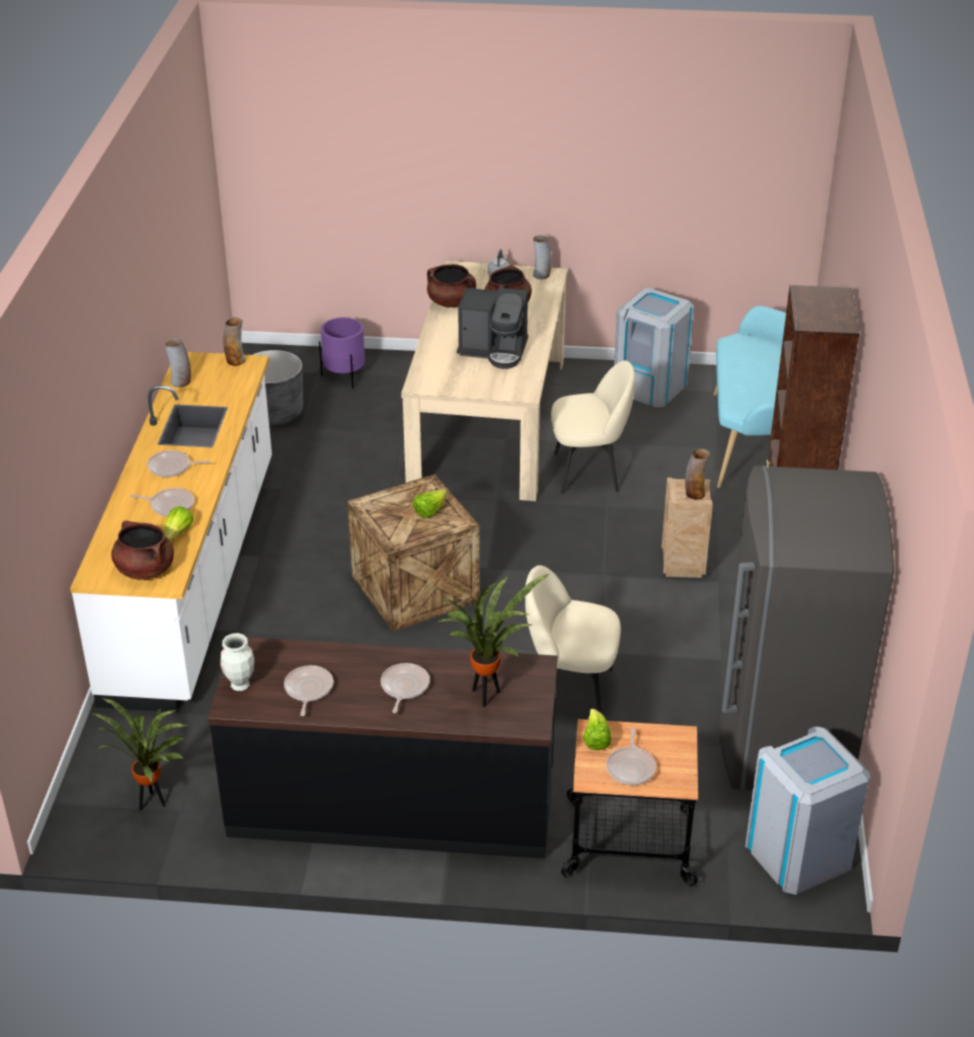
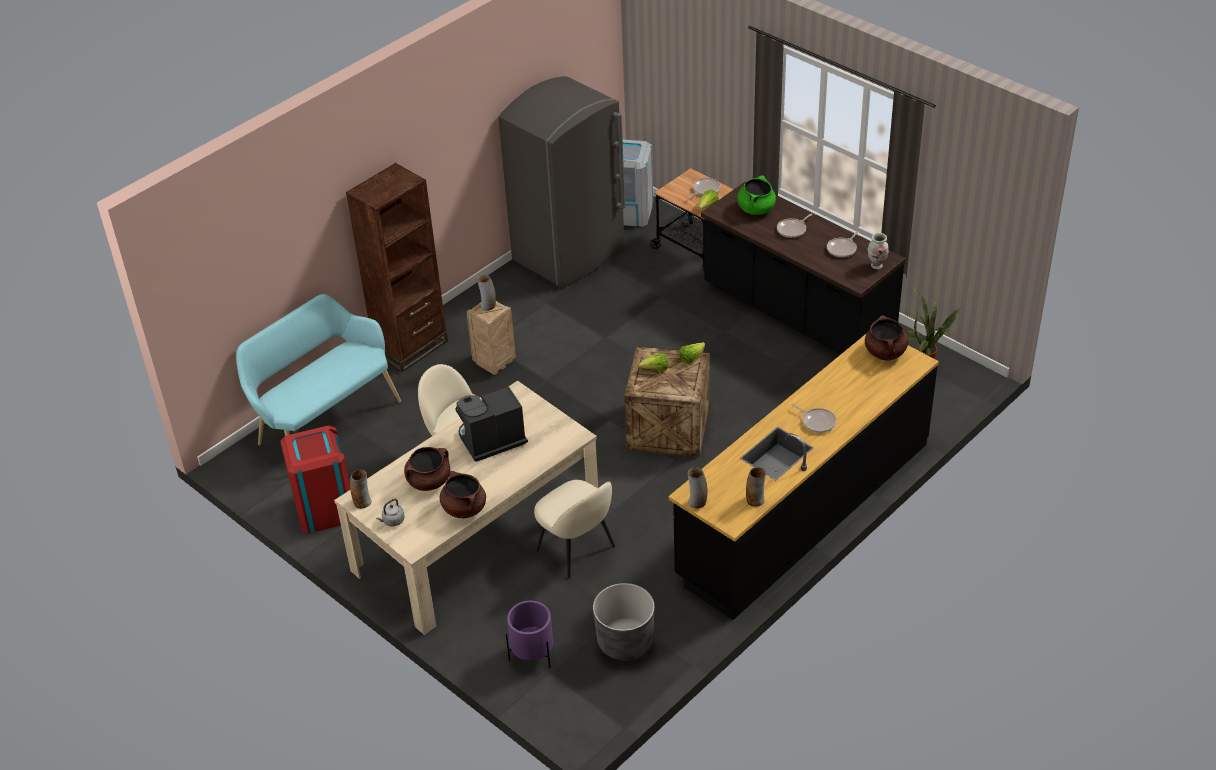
camera: 140 degrees left, 5 degrees up
(170, 505) = (839, 391): frying pan -> none
(178, 534) = (848, 367): lettuce -> lettuce (691, 358)
(194, 577) = (803, 509): white counter -> black counter
(487, 696) = (756, 209): potted plant -> green cooking pot
(494, 350) = (491, 441): coffee machine -> coffee machine turned 75 degrees counterclockwise
(570, 691) = (645, 325): beige chair -> beige chair (577, 550)
(650, 386) = (324, 508): grey trash can -> red trash can

